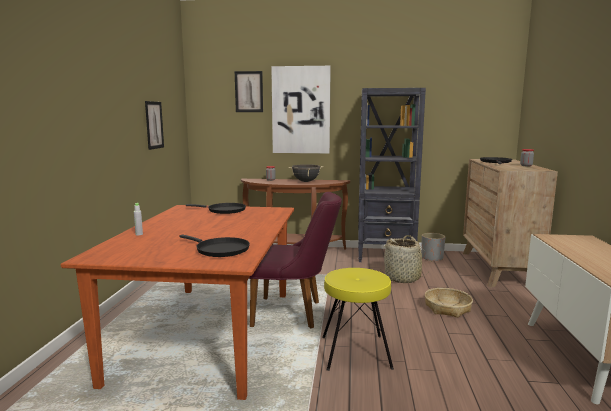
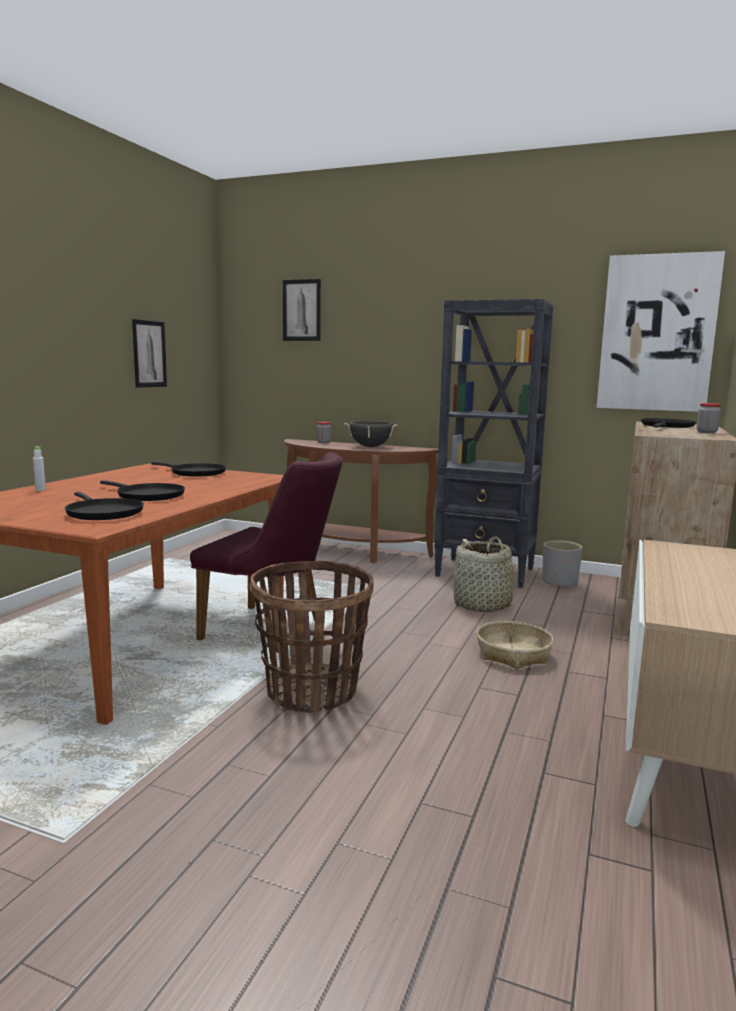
camera: 15 degrees right, 0 degrees up
(225, 232) = (147, 496): none -> black frying pan
(301, 110) = (373, 338): picture -> picture (657, 333)
(356, 351) = (312, 691): yellow stool -> basket

